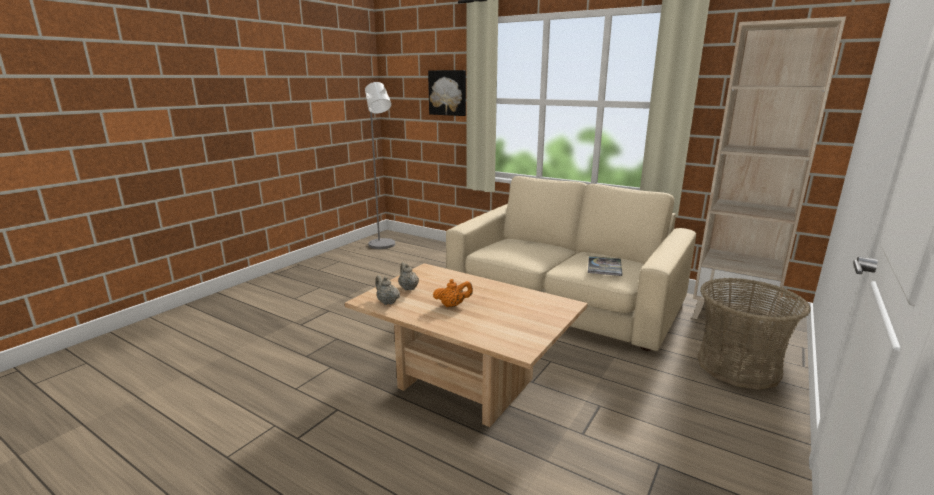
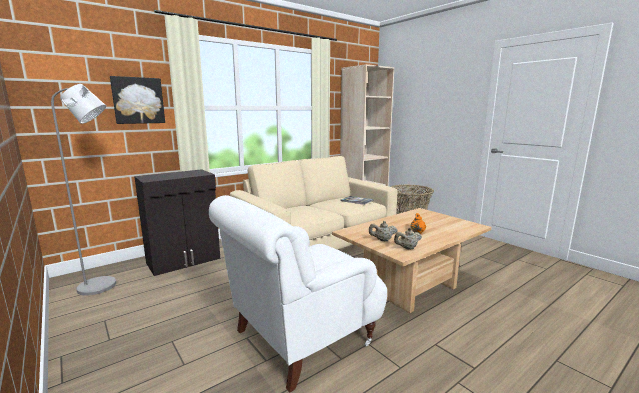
camera: 70 degrees left, 5 degrees down
(332, 332) = (300, 338): none -> white armchair
(442, 256) = (184, 261): none -> black cabinet

